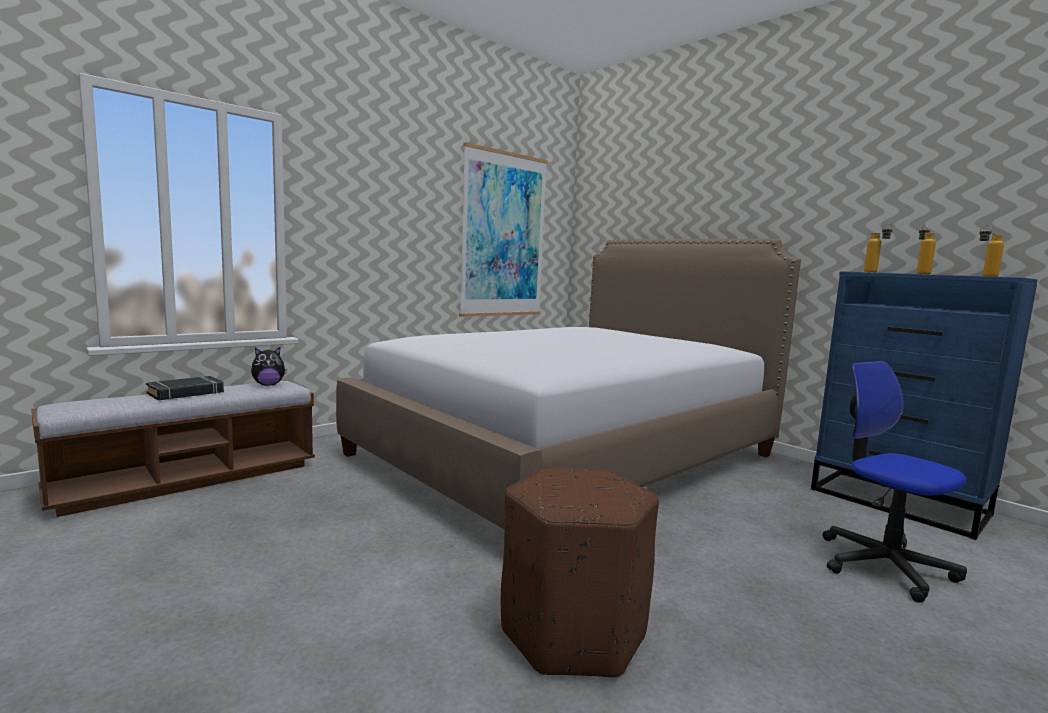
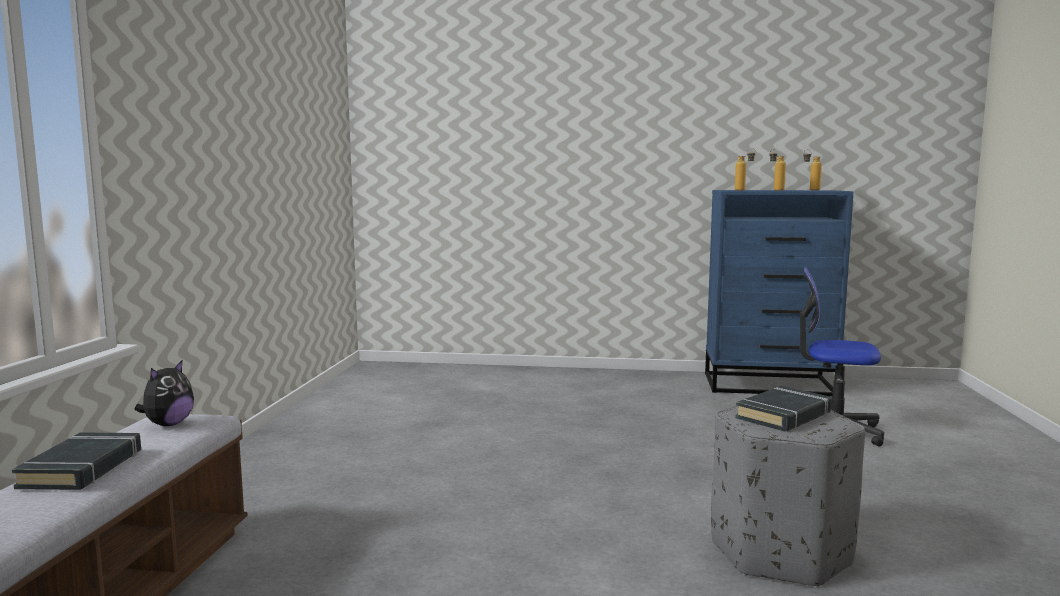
camera: 40 degrees left, 0 degrees up
(503, 235) = (303, 158): picture -> none
(568, 455) = (498, 421): bed -> none
(573, 633) = (781, 553): brown ottoman -> grey ottoman
(580, 487) = (784, 416): none -> black book

